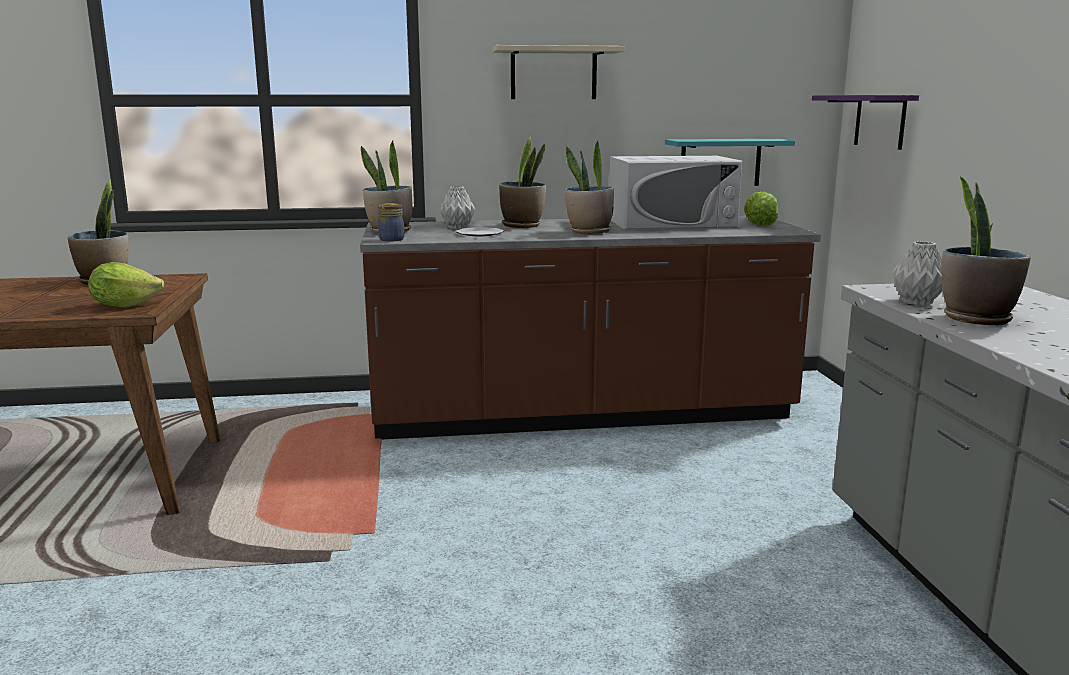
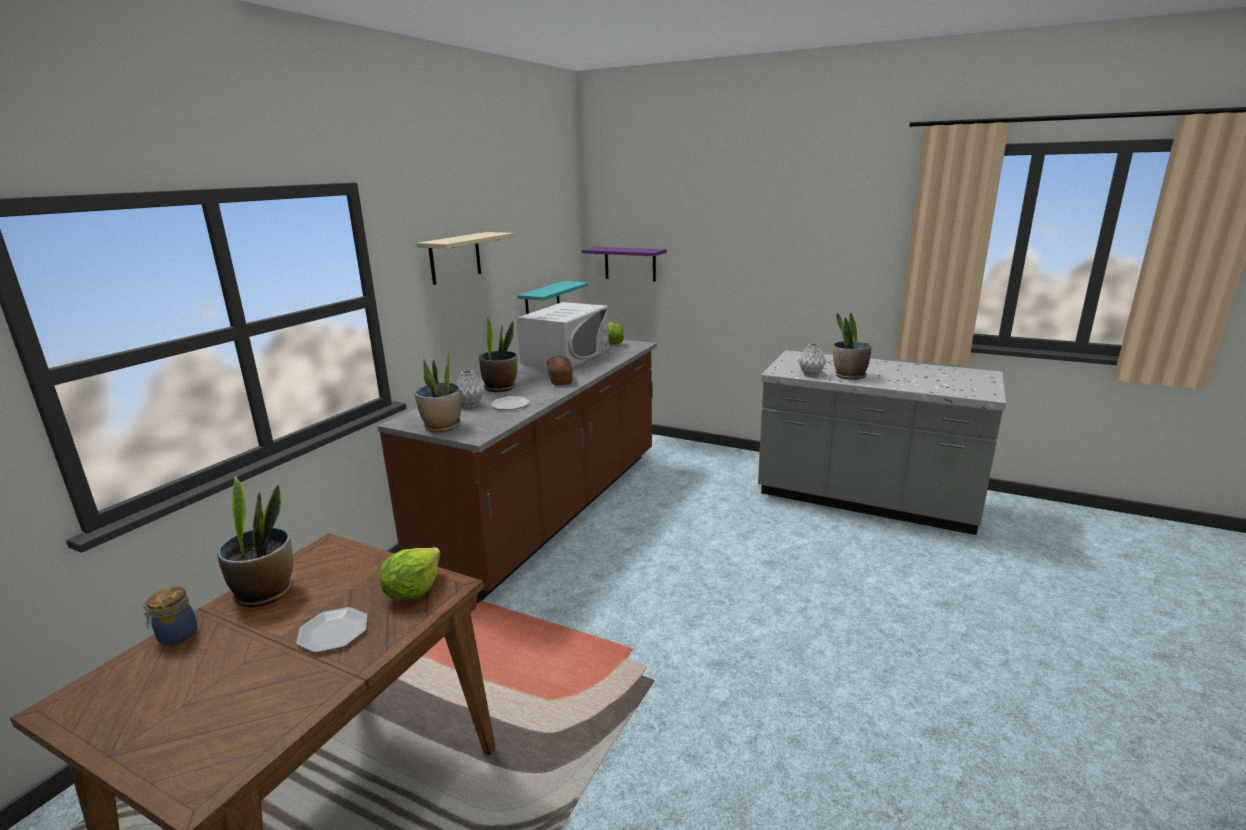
camera: 55 degrees left, 5 degrees up
(54, 303) = (333, 632): none -> plate
(390, 239) = (480, 433): jar -> jar (176, 636)
(589, 232) = (560, 379): potted plant -> bread

